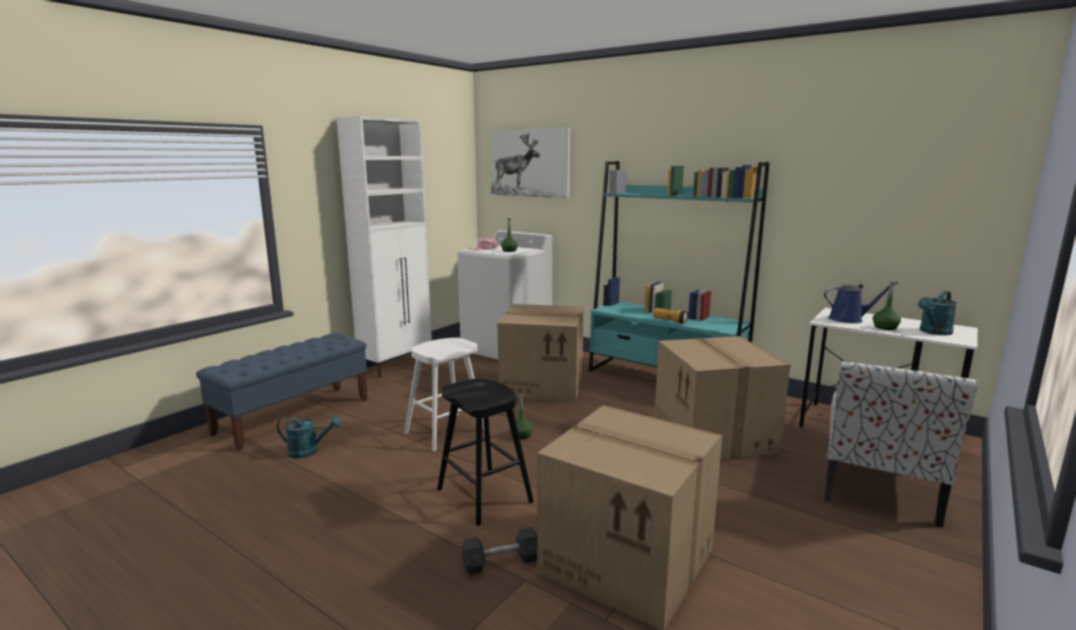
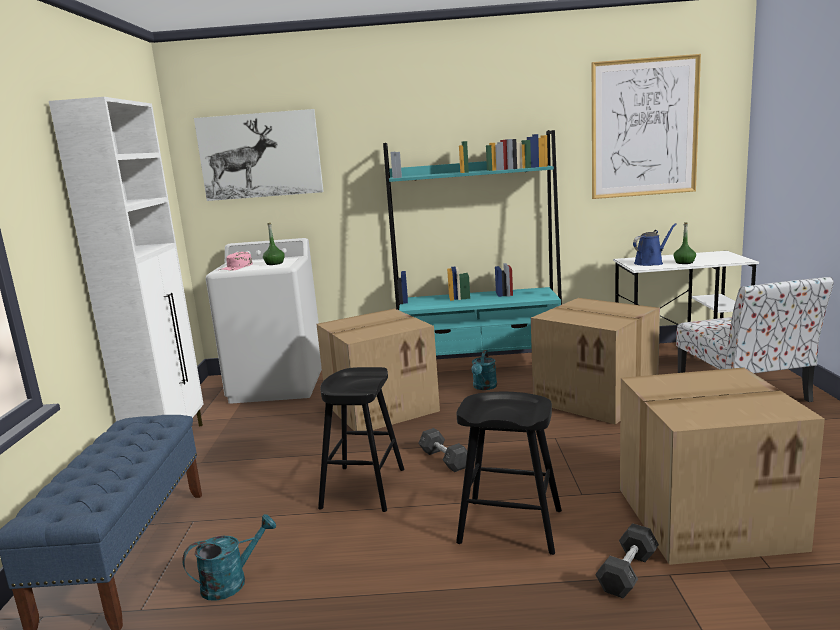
camera: 35 degrees left, 0 degrees up
(445, 432) = (363, 488): white stool -> black stool
(521, 435) = (444, 459): green bottle -> grey dumbbell
(670, 321) = (489, 302): flashlight -> none
(884, 168) = (644, 128): none -> picture
(933, 332) = (715, 258): turquoise watering can -> turquoise watering can (484, 387)

